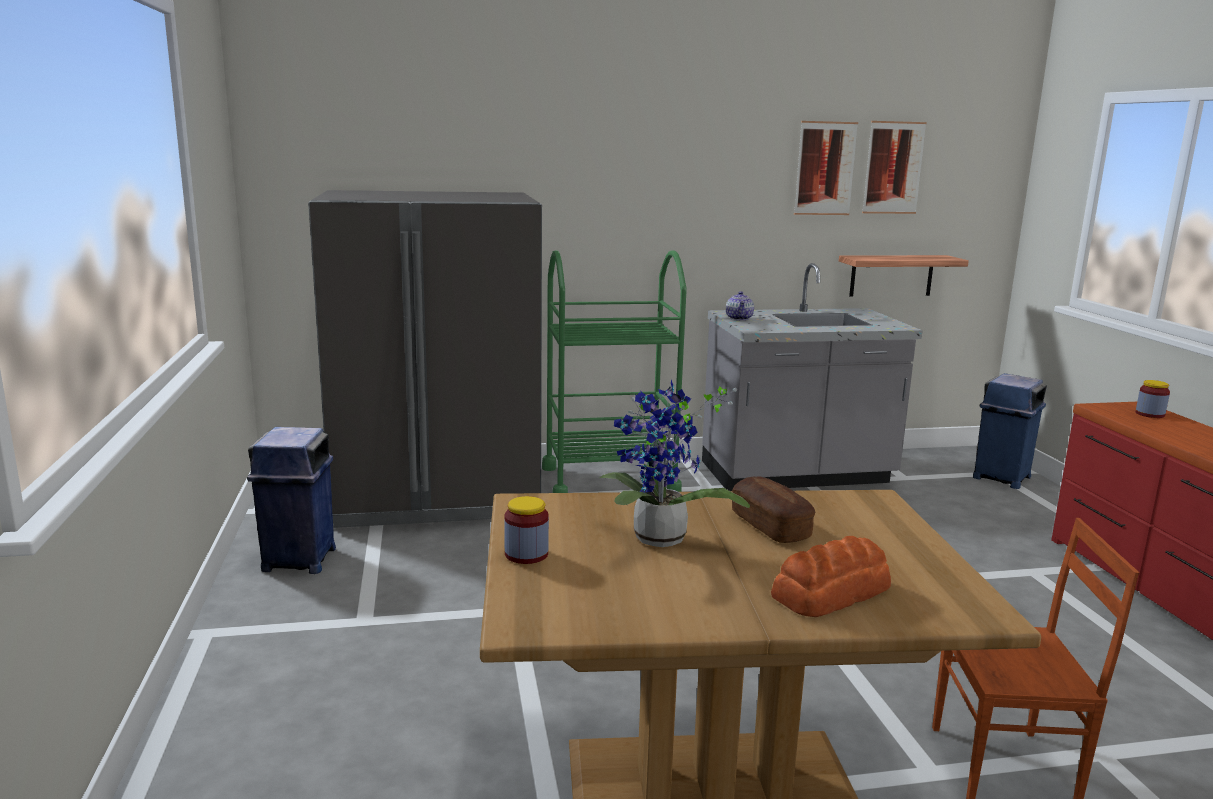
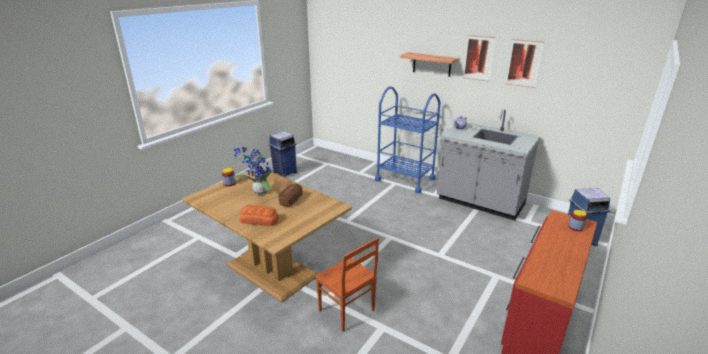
camera: 45 degrees right, 10 degrees up
(437, 496) = (345, 166): grey fridge -> none
(609, 480) = (405, 179): green cart -> blue cart
(891, 275) = (558, 122): shelf -> shelf (431, 64)
(893, 168) = (563, 66): picture -> picture (479, 58)

